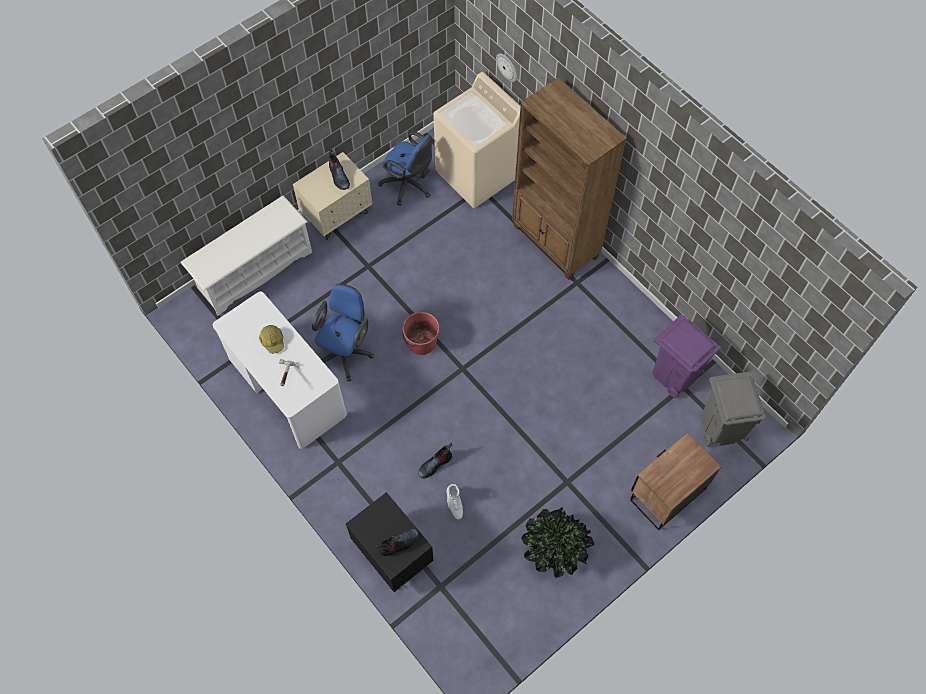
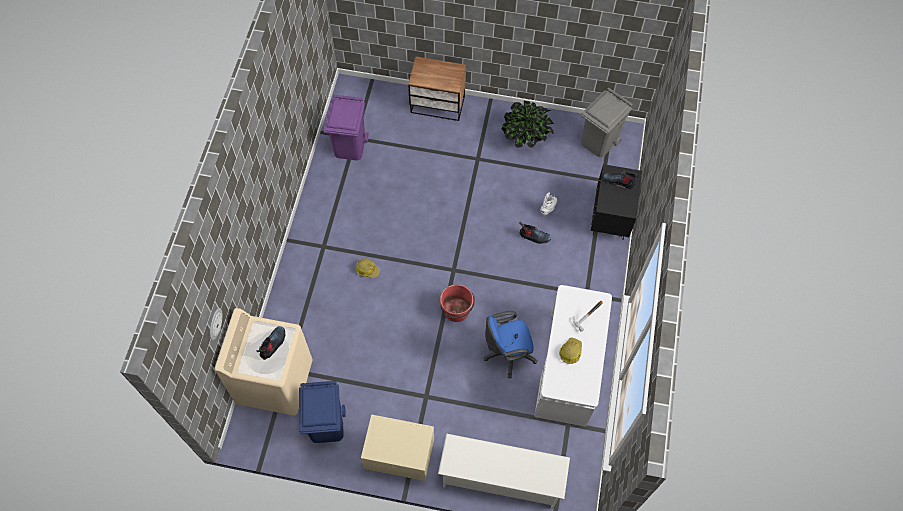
camera: 130 degrees left, 0 degrees up
(338, 176) = (387, 439): boot -> boot (273, 344)
(409, 186) = (327, 425): blue office chair -> blue trash can
(523, 301) = (367, 269): none -> hard hat
(555, 242) = (299, 282): brown bookcase -> none
(721, 427) = (367, 103): grey trash can -> grey trash can (599, 142)

